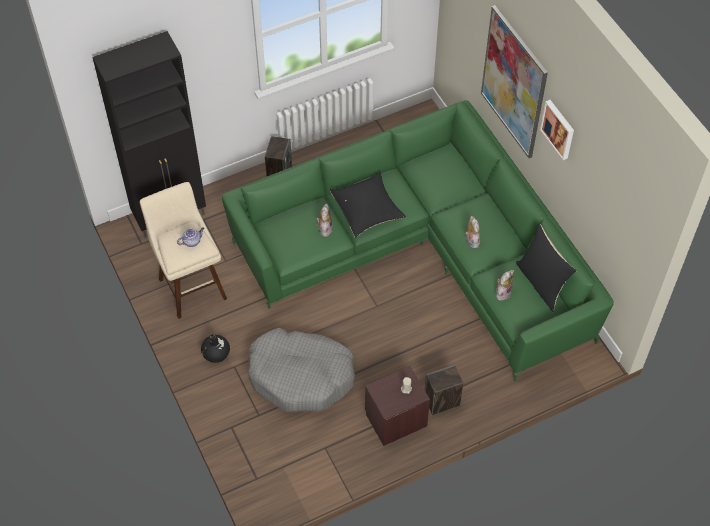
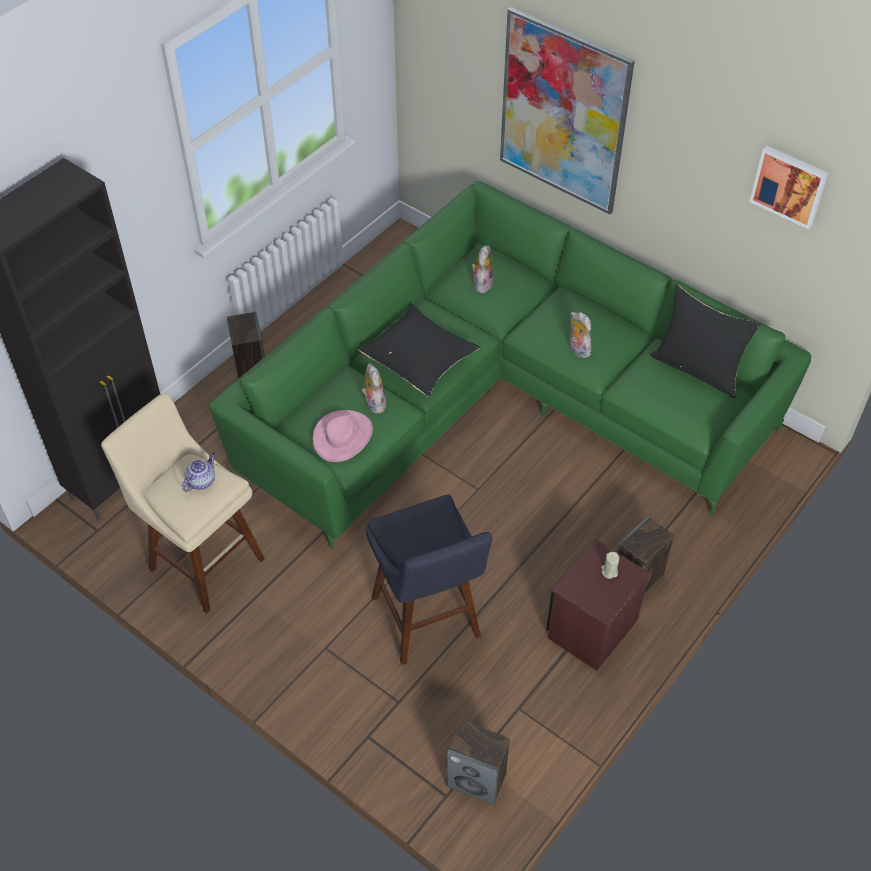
camera: 25 degrees left, 5 degrees down
(216, 354) = (290, 641): black vase -> none
(279, 477) = (477, 779): none -> speaker
(295, 243) = (343, 436): none -> pink hat
(301, 376) = (428, 622): grey dog bed -> blue stool
(502, 292) = (657, 398): plush toy -> plush toy (482, 283)
(559, 129) = (666, 140): picture -> picture (789, 185)

